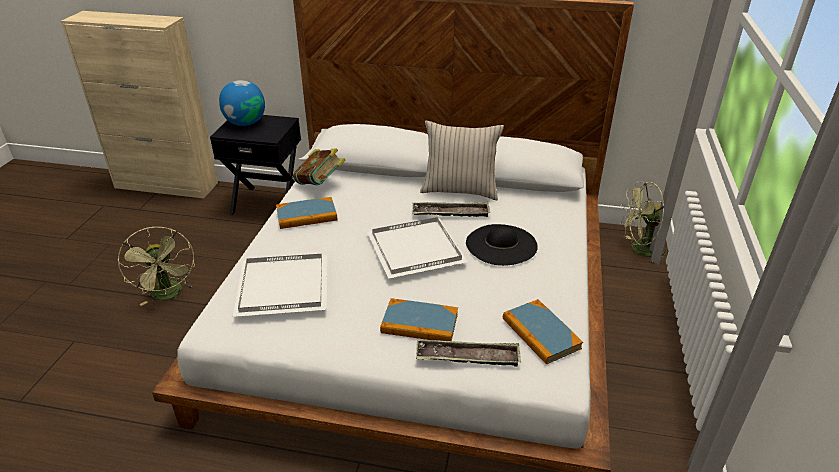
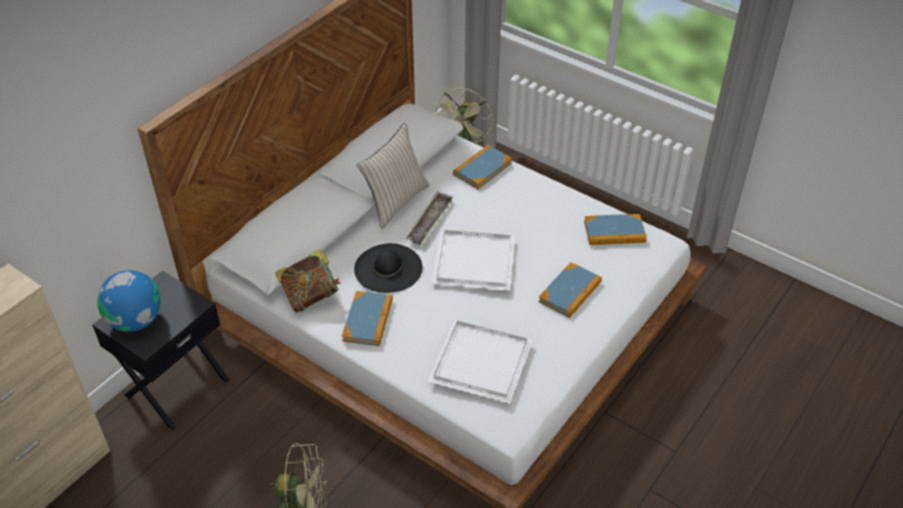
camera: 65 degrees left, 10 degrees up
(468, 357) = (620, 278): tray -> none
(501, 244) = (499, 209): black hat -> black hat (388, 268)
(549, 221) = (482, 169): none -> book

